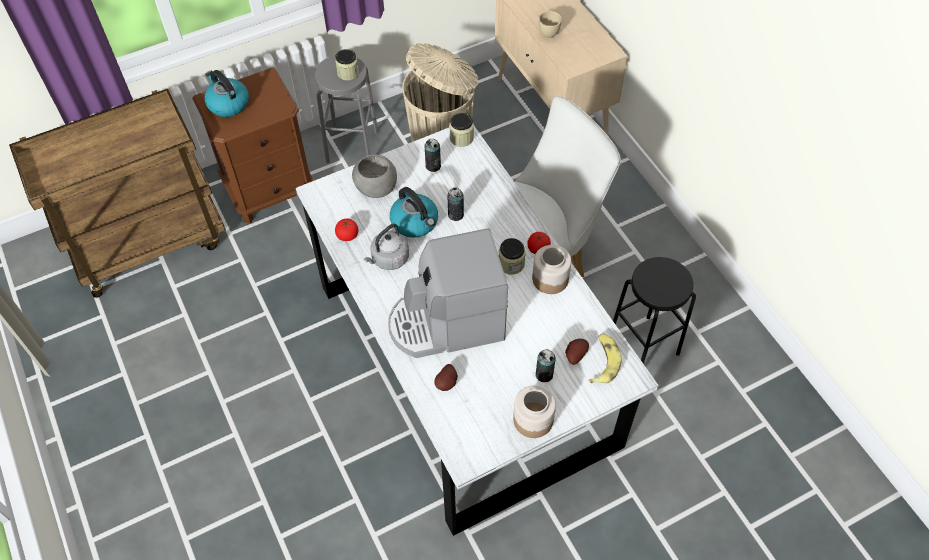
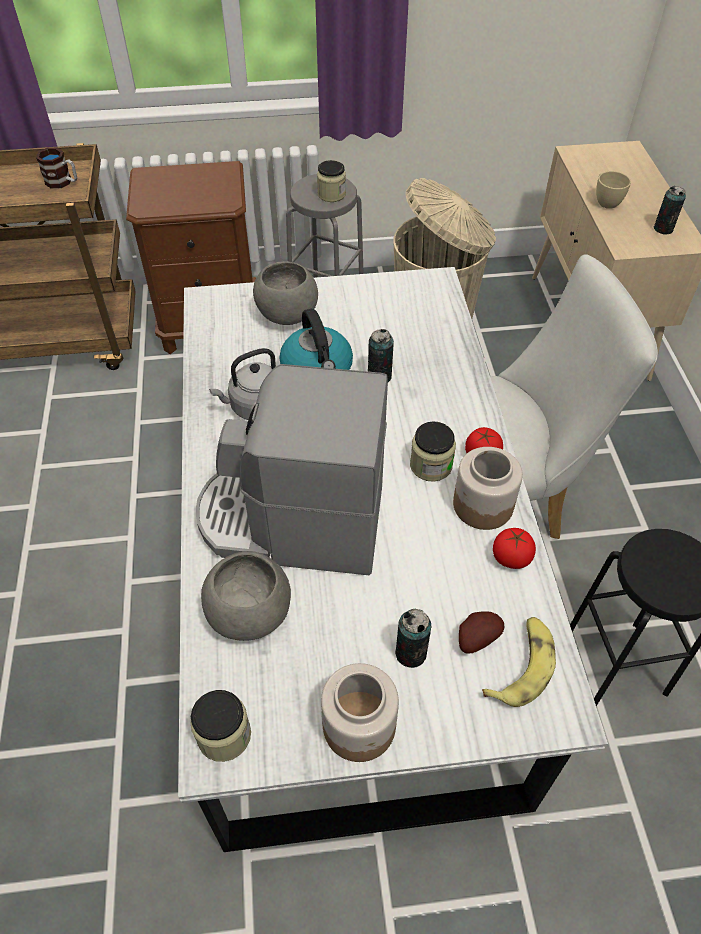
camera: 20 degrees right, 5 degrees down
(156, 126) = (63, 182): none -> mug
(228, 104) = (165, 184): kettle -> none
(347, 235) = (217, 361): tomato -> tomato (511, 557)
(433, 166) = (377, 308): can -> can (663, 229)
(447, 383) = (249, 613): potato -> grey bowl
(461, 138) = (433, 285): jar -> jar (224, 735)

